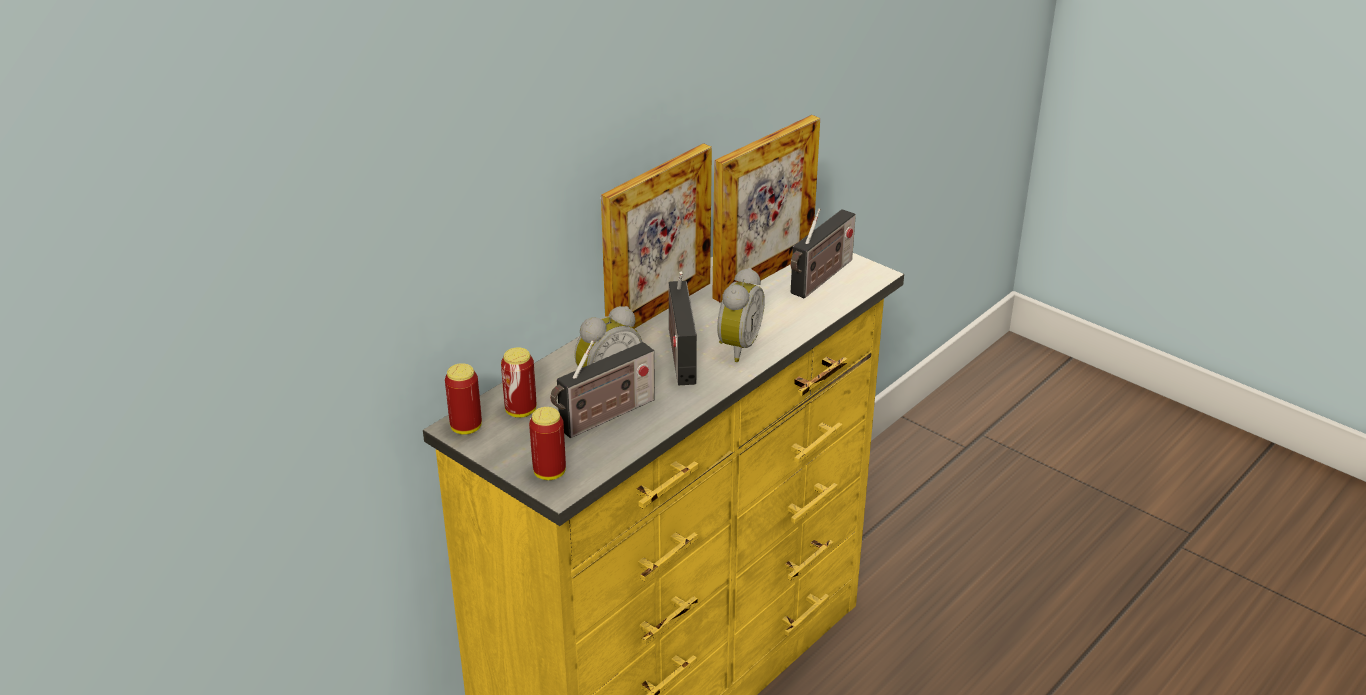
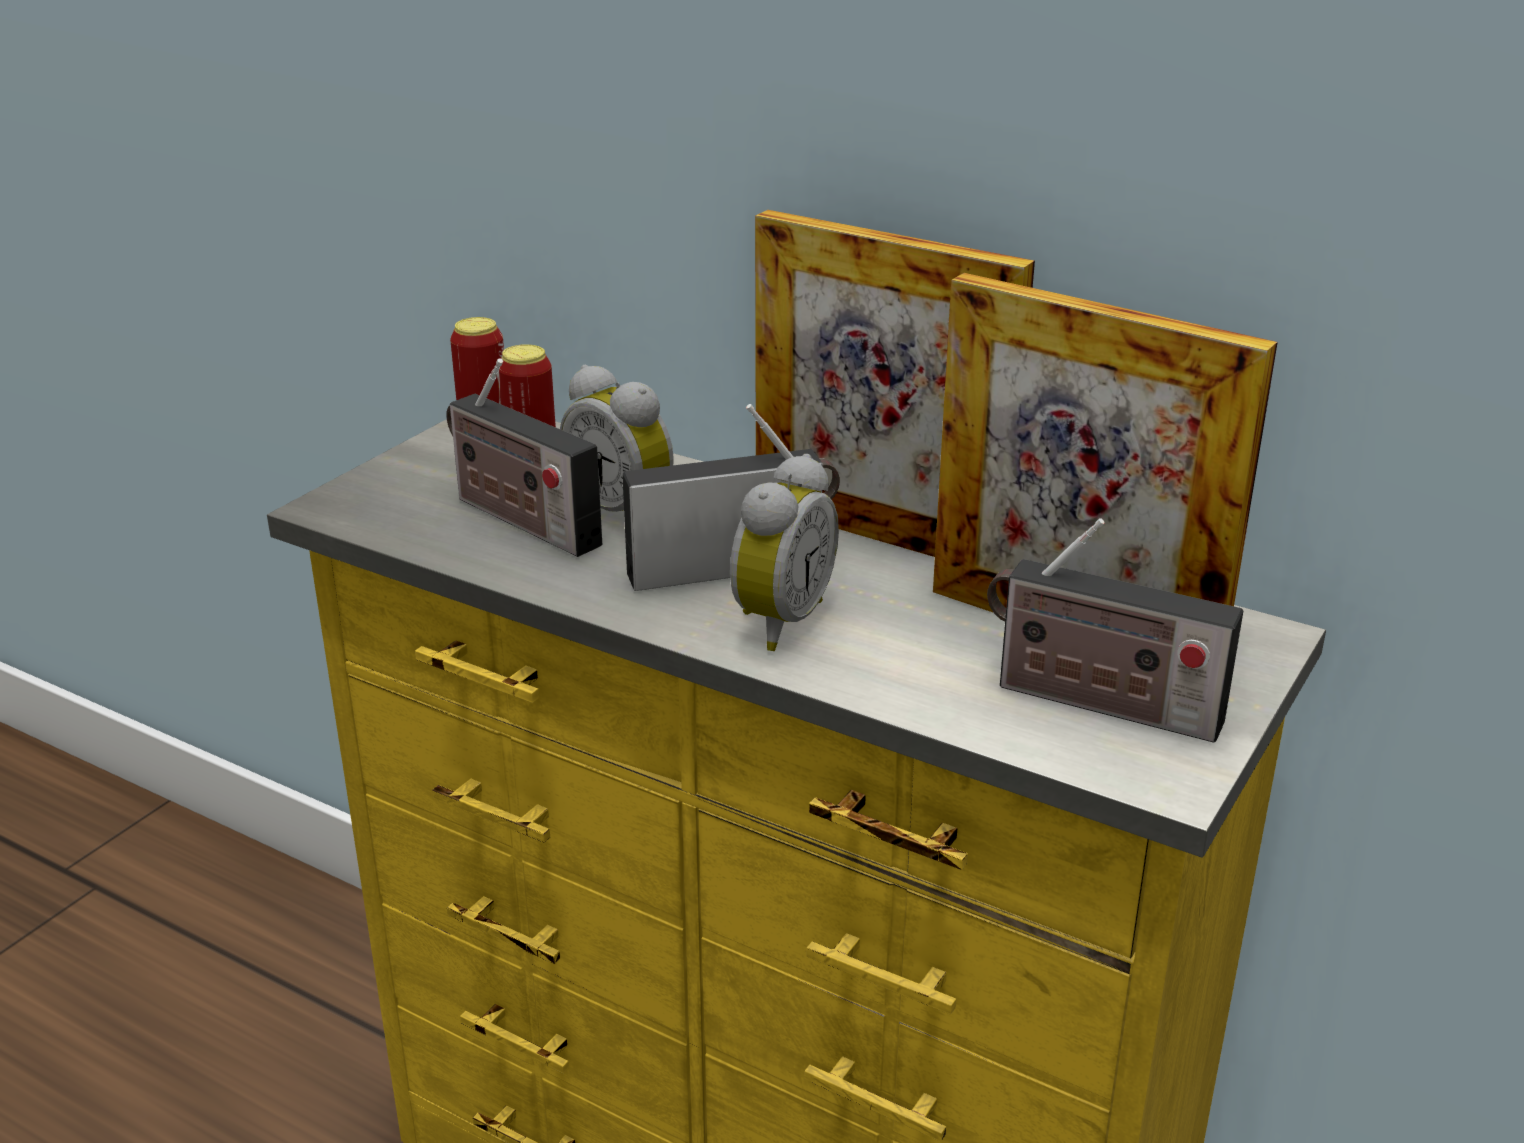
camera: 80 degrees right, 5 degrees down
(549, 472) = (369, 494): can -> none
(736, 346) = (777, 621): alarm clock -> alarm clock turned 75 degrees counterclockwise

